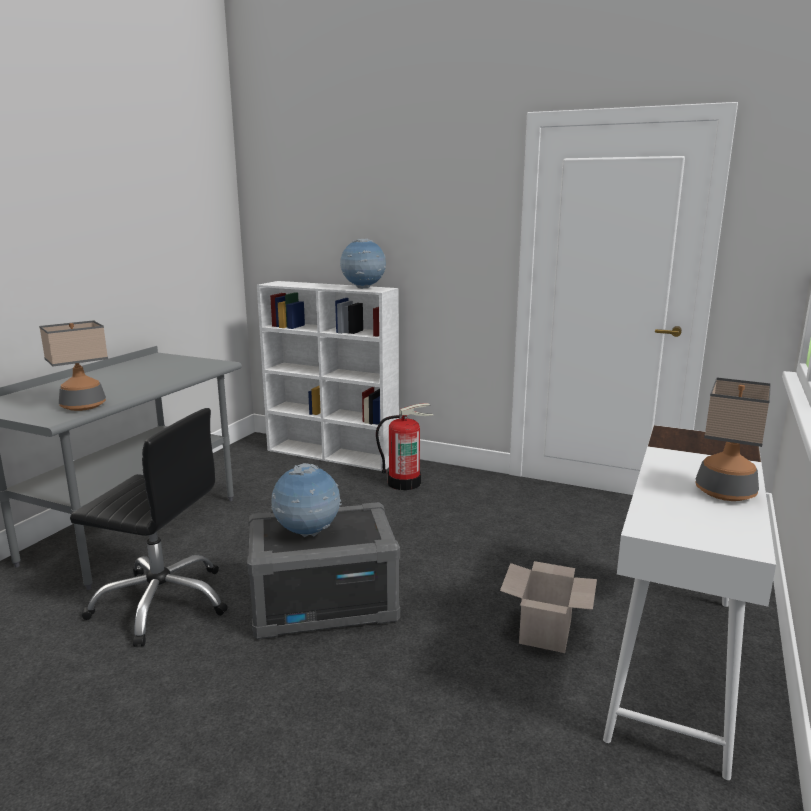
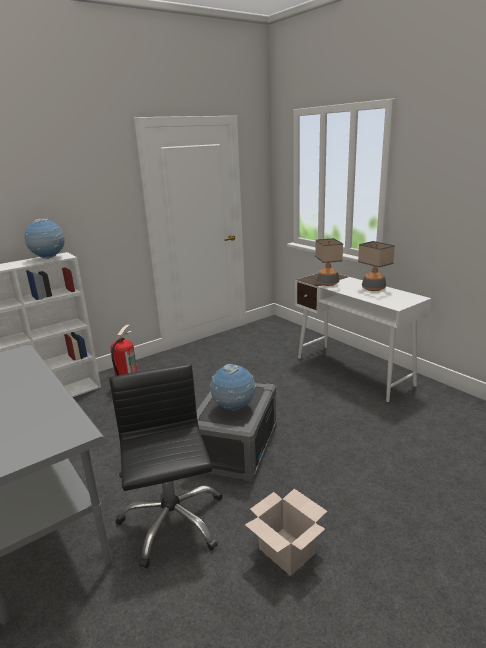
camera: 60 degrees left, 5 degrees up
(83, 406) = (57, 417): table lamp -> table lamp (327, 283)
(162, 602) = (172, 521): black office chair -> black office chair turned 60 degrees counterclockwise
(546, 633) = (315, 390): cardboard box -> cardboard box (288, 551)

